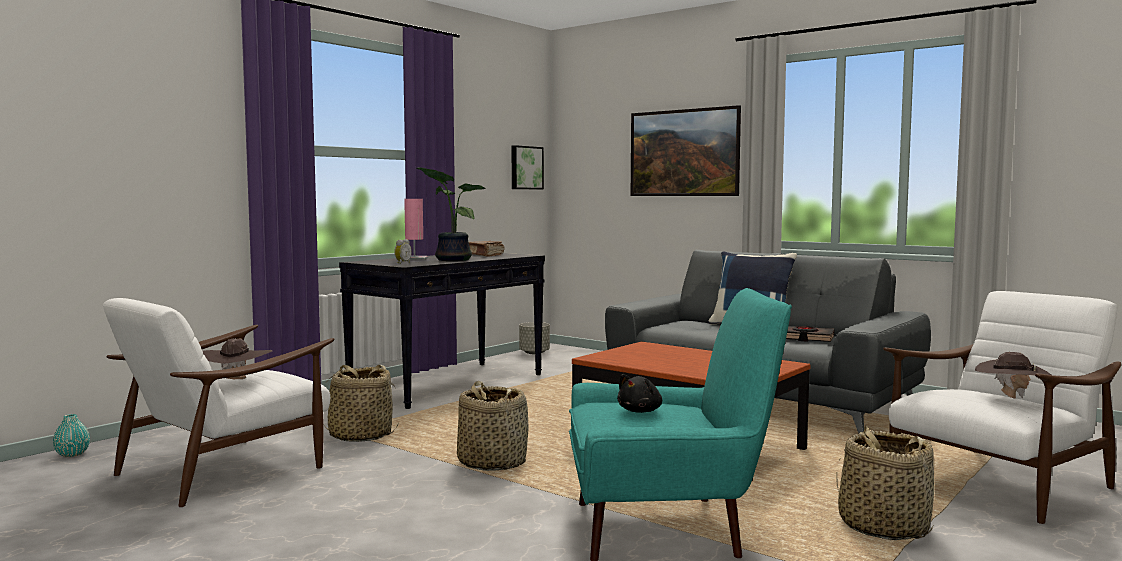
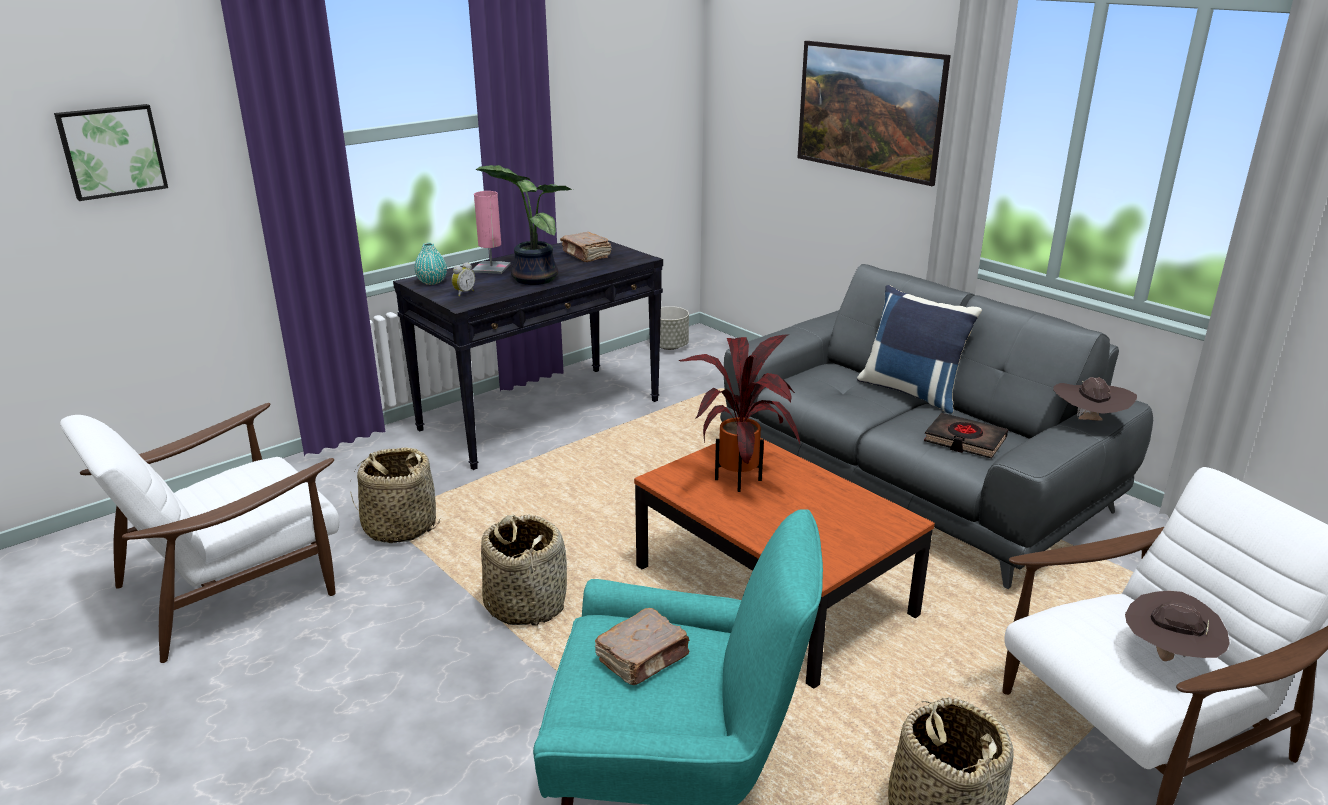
camera: 10 degrees right, 20 degrees up
(72, 454) = (88, 537): turquoise vase -> turquoise vase (432, 282)
(236, 381) = (229, 498): brown hat -> brown hat (1088, 422)
(525, 168) = (664, 105): picture -> picture (112, 151)
(641, 411) = (643, 658): black plush toy -> brown book
(656, 355) = (743, 479): none -> potted plant

